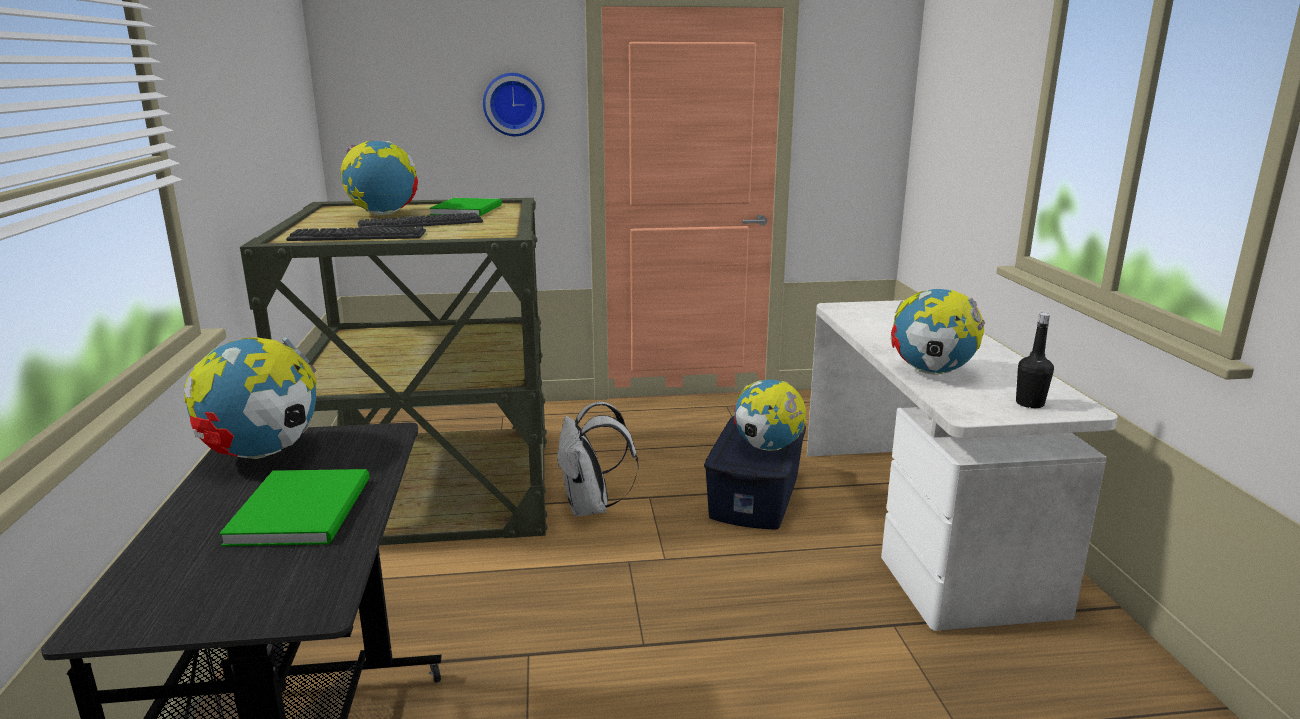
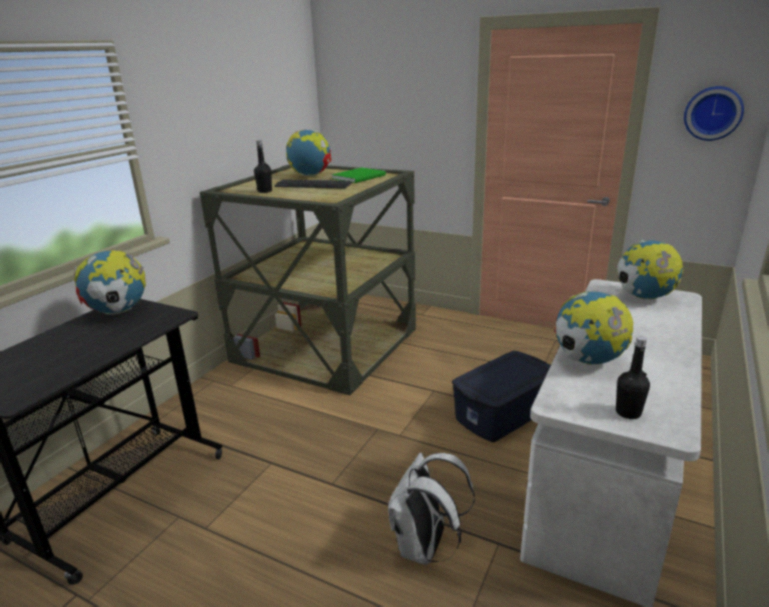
camera: 35 degrees right, 5 degrees up
(306, 508) = (87, 347): green book -> none
(358, 236) = (265, 191): keyboard -> black bottle
(514, 104) = (428, 103): wall clock -> wall clock (713, 113)
(591, 507) = (392, 386): white backpack -> white backpack (425, 547)
(767, 448) = (508, 381): globe -> globe (643, 297)

